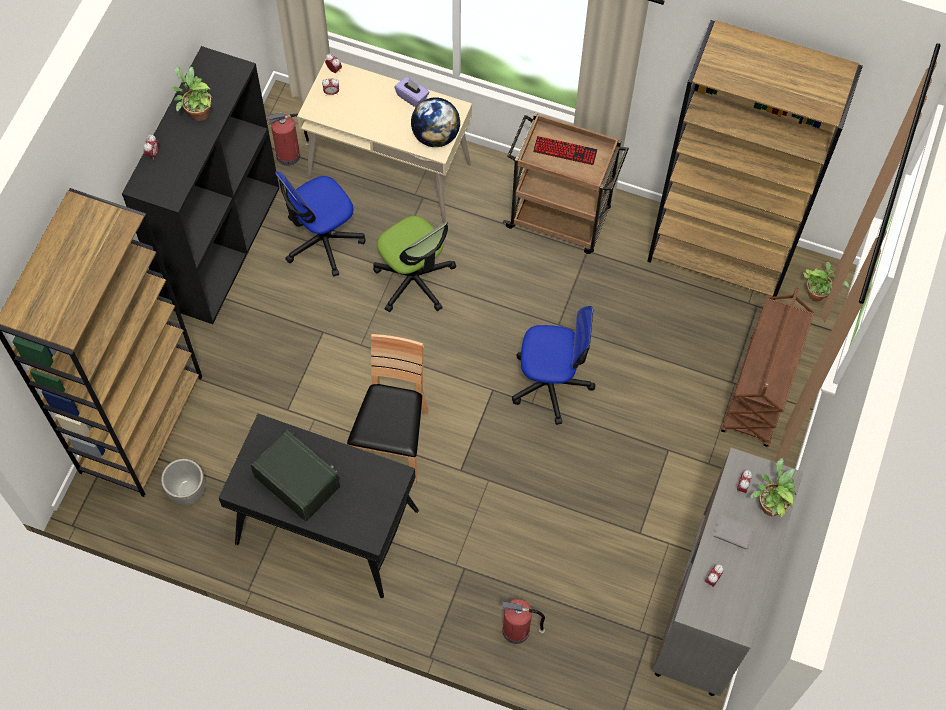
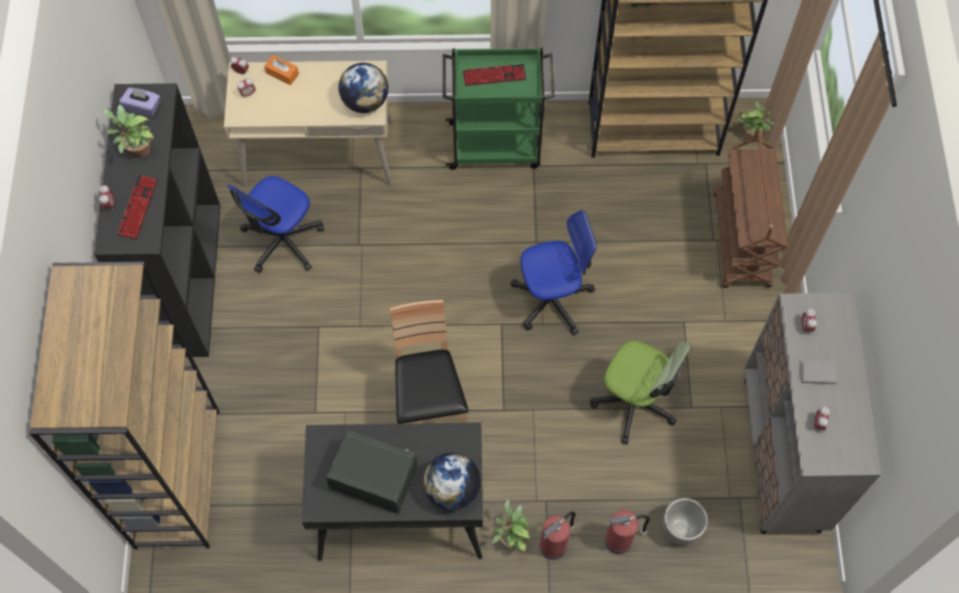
camera: 20 degrees left, 0 degrees up
(176, 165) = (138, 208): none -> keyboard
(187, 491) = (250, 527): planter -> planter (679, 530)
(289, 155) = (217, 170): fire extinguisher -> fire extinguisher (554, 545)
(363, 518) = (452, 489): none -> globe
(370, 84) = (282, 73): none -> orange tissue box
(412, 97) = (327, 73): purple tissue box -> purple tissue box (143, 107)
(414, 280) = (385, 247): office chair -> office chair (634, 401)
(560, 219) = (496, 145): brown cart -> green cart
(770, 504) = (838, 333): potted plant -> potted plant (512, 538)

